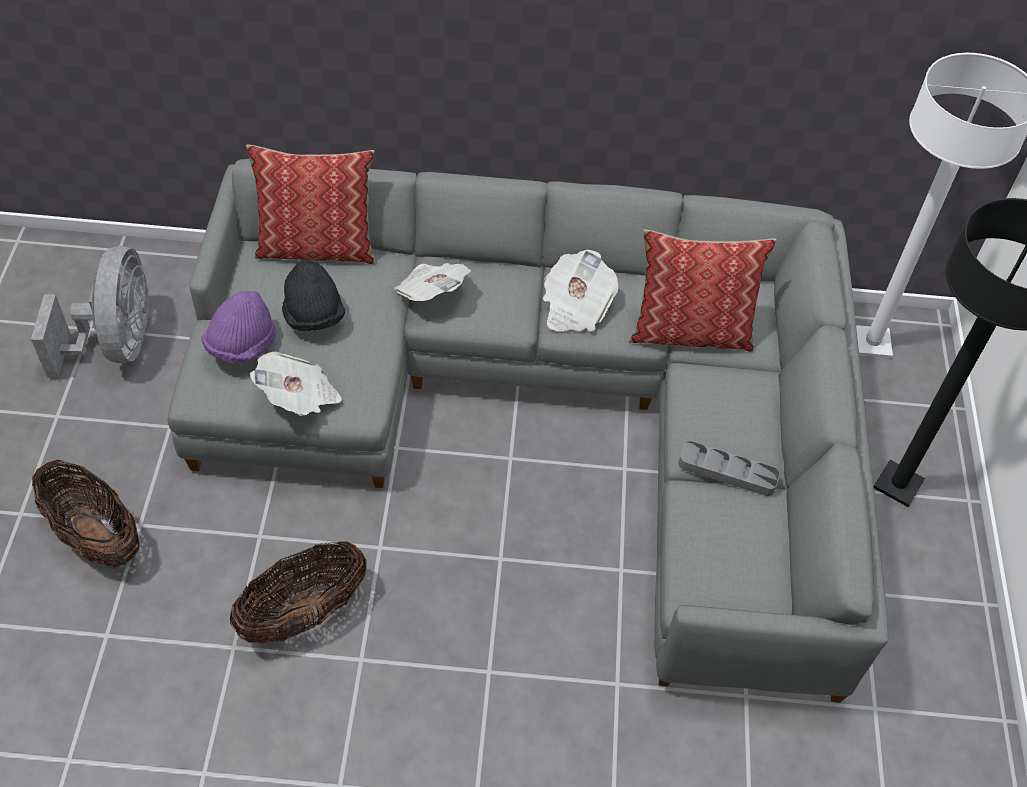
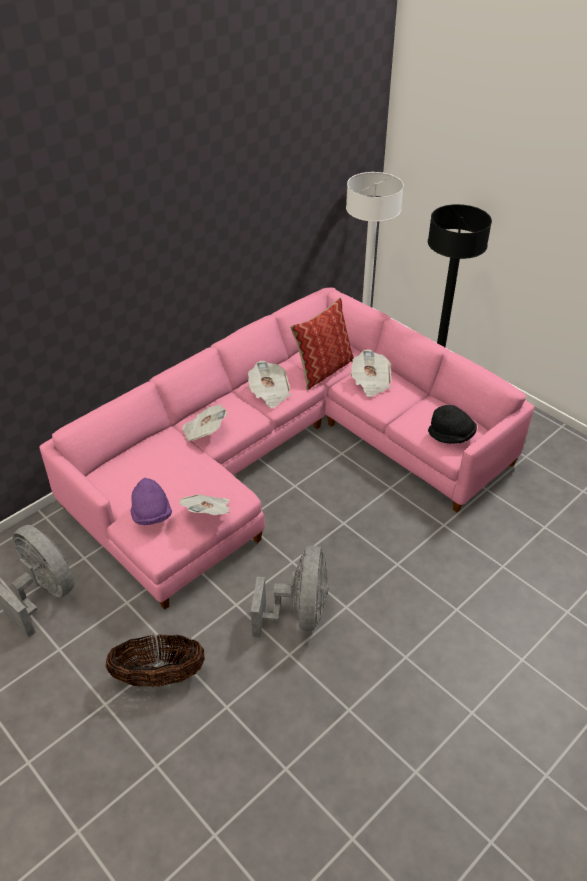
camera: 45 degrees left, 10 degrees down
(304, 613) = (298, 613): basket -> grey fan
(313, 315) = (167, 478): black hat -> black hat (451, 436)
(317, 246) = (124, 453): pillow -> none
(549, 407) = (283, 456): grey sofa -> pink sofa
(723, 401) = (370, 383): none -> newspaper
(727, 471) = (405, 404): grey tray -> none

